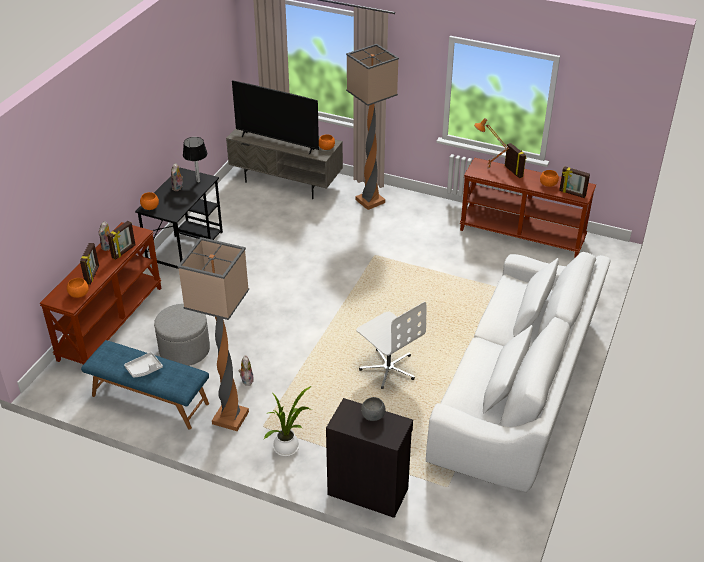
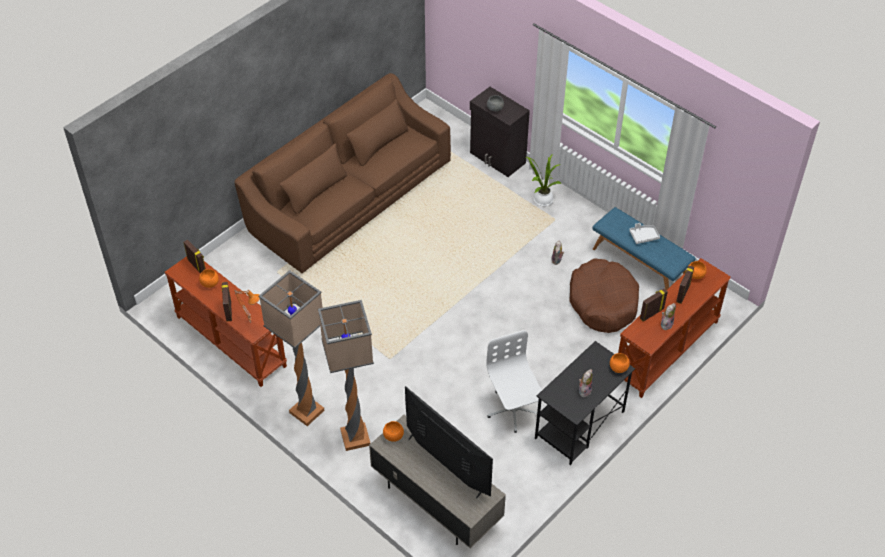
camera: 160 degrees left, 10 degrees up
(184, 350) = (603, 302): grey ottoman -> brown dog bed
(198, 181) = (560, 394): table lamp -> none
(231, 417) = (577, 232): floor lamp -> floor lamp (305, 411)
(388, 368) = (438, 239): white office chair -> white office chair (513, 410)
(517, 389) = (349, 196): white sofa -> brown sofa

